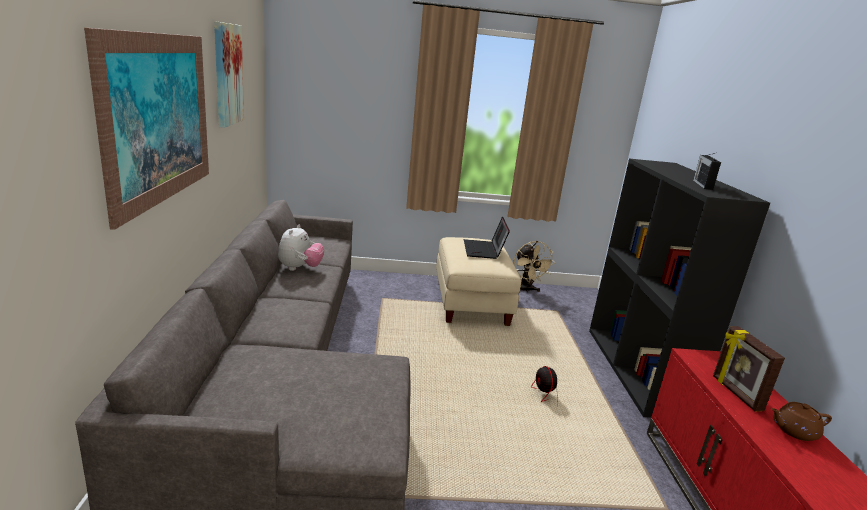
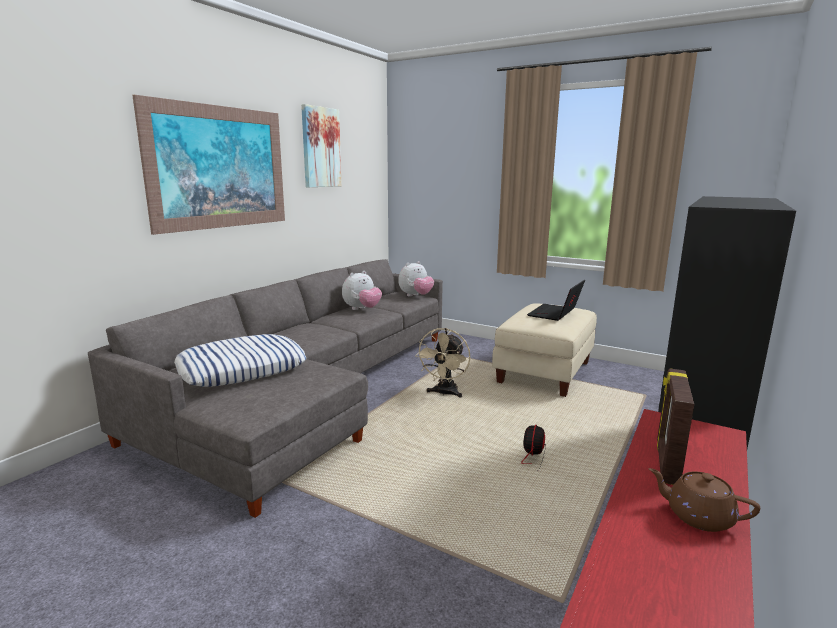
camera: 35 degrees right, 5 degrees down
(286, 384) = (242, 369): none -> pillow
(331, 241) = (416, 296): none -> plush toy
(525, 290) = (625, 372): beige fan -> beige fan (444, 393)
(702, 185) = (731, 203): radio -> none

